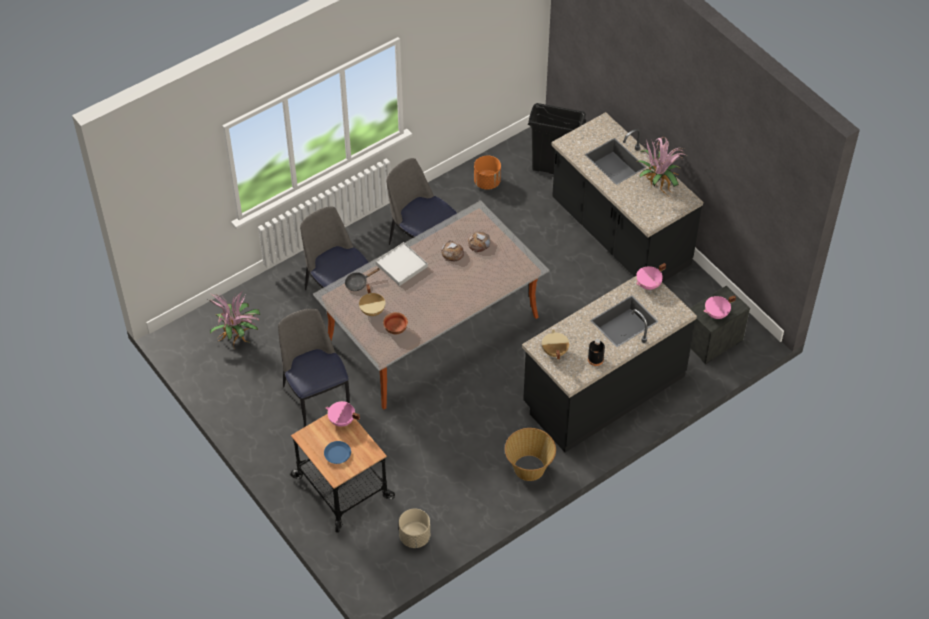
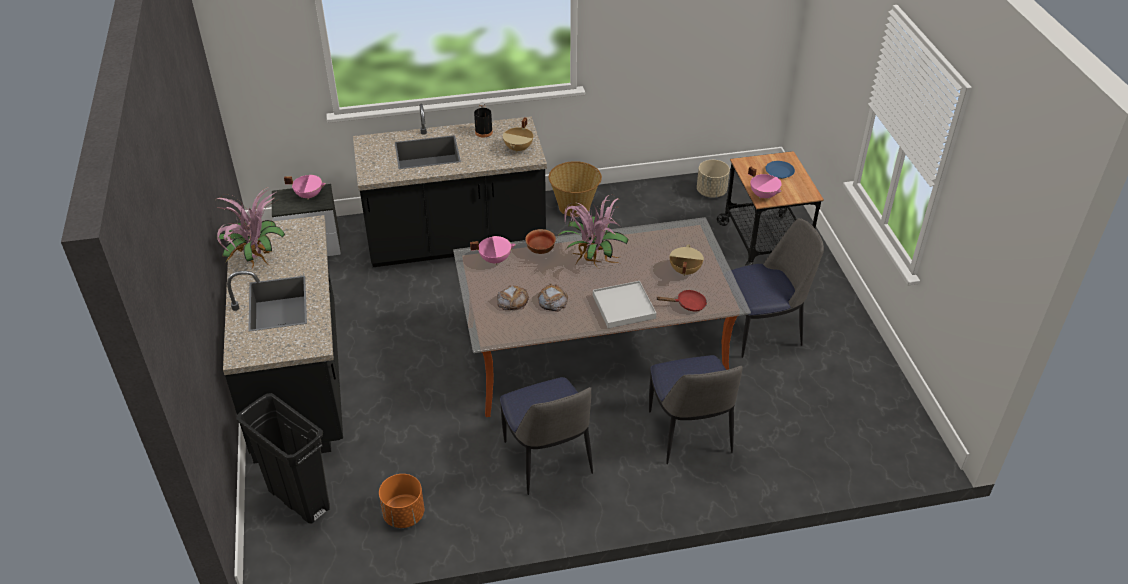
camera: 155 degrees left, 10 degrees down
(237, 336) = (840, 425): potted plant -> potted plant (591, 260)
(316, 395) = (762, 330): chair -> chair turned 105 degrees counterclockwise
(358, 283) = (687, 304): black frying pan -> red frying pan
(395, 329) = (667, 246): bowl -> bowl (541, 250)
(649, 285) = (372, 171): pink cooking pot -> pink cooking pot (495, 259)

